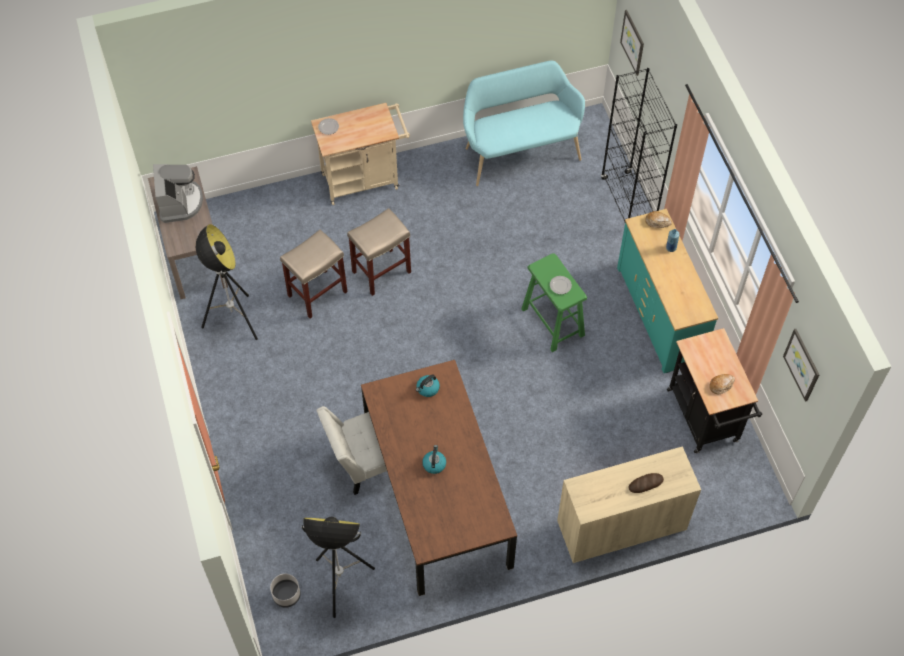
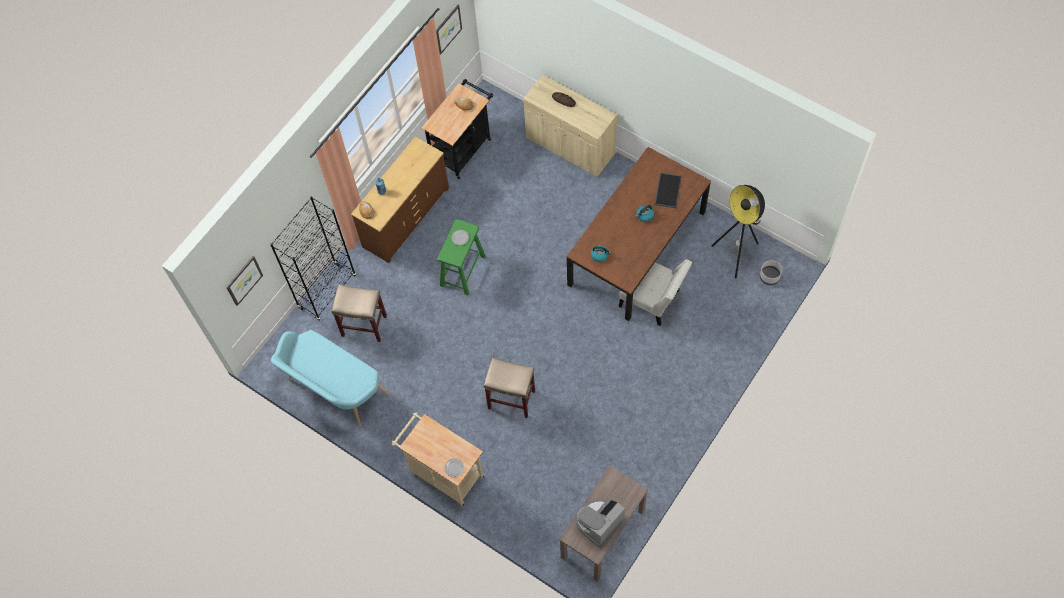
camera: 125 degrees left, 5 degrees up
(233, 321) = (629, 460): floor lamp -> none
(318, 293) = (562, 425): beige stool -> beige stool (363, 326)
(445, 510) = (667, 190): none -> tray
(659, 314) = (405, 217): turquoise dresser -> brown dresser

